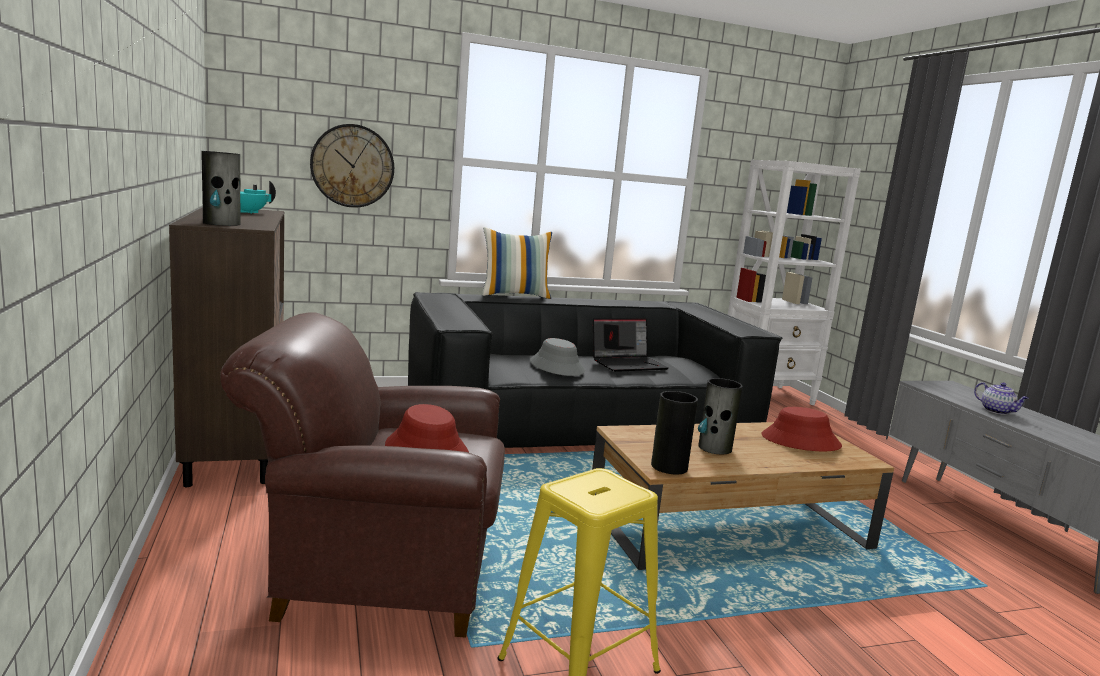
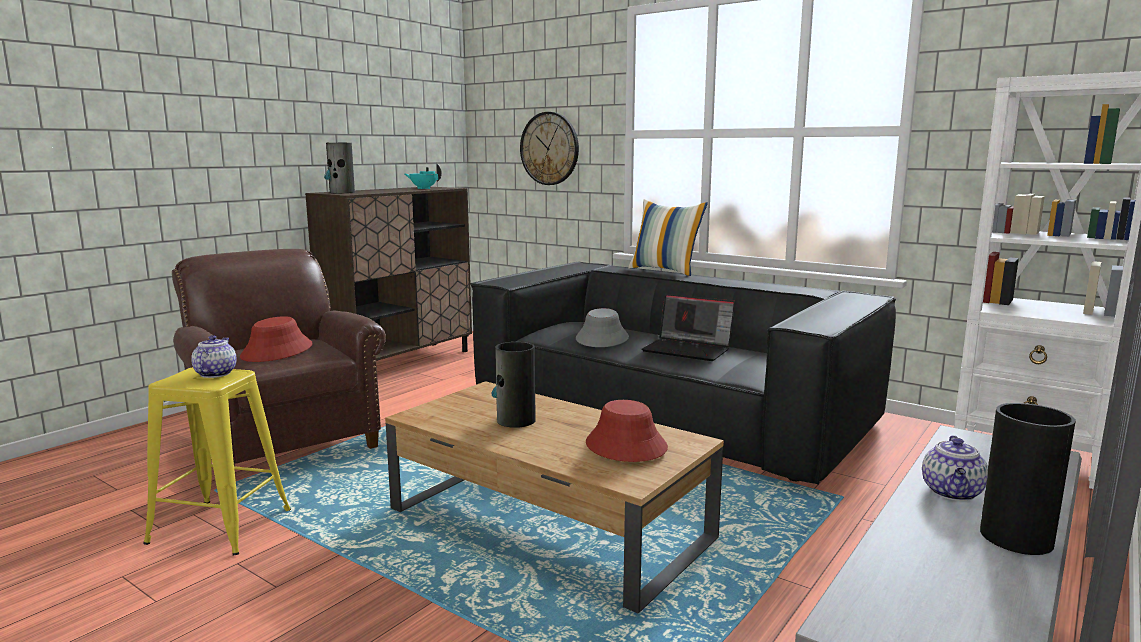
camera: 55 degrees right, 0 degrees up
(593, 482) = (215, 373): none -> teapot
(668, 466) = (428, 416): vase -> vase (1015, 537)

